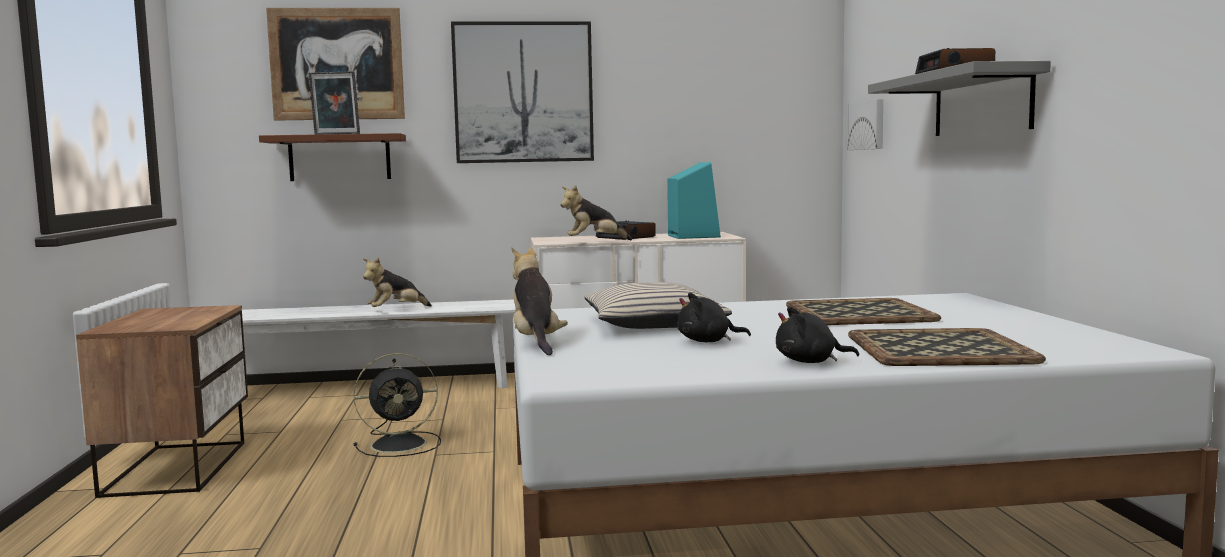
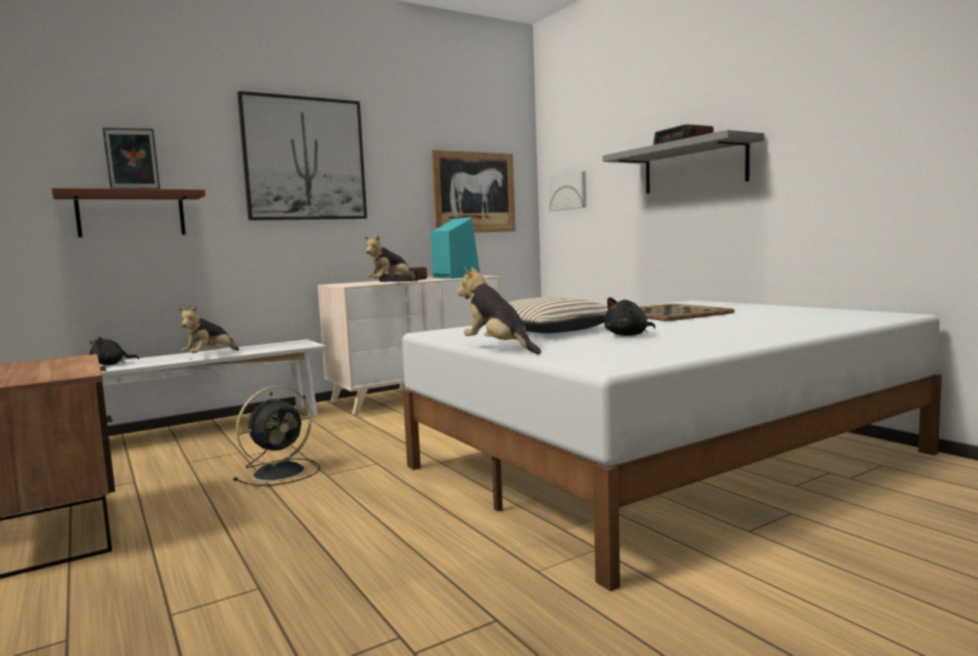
camera: 25 degrees left, 0 degrees up
(337, 64) = (124, 123): picture -> picture (474, 192)
(810, 362) = (740, 338): black plush toy -> black plush toy (111, 364)
(940, 348) = (788, 324): tray -> none

